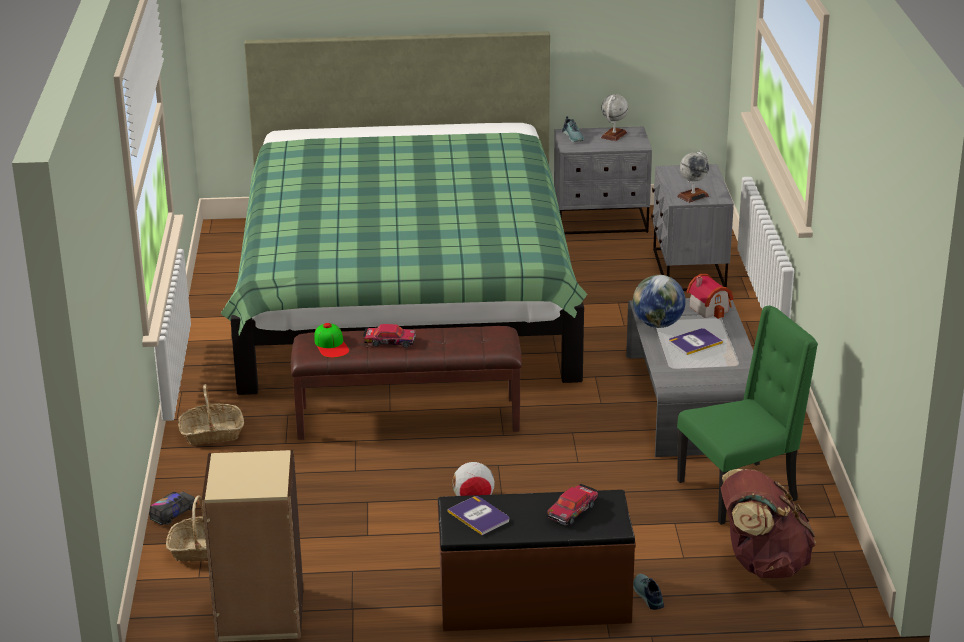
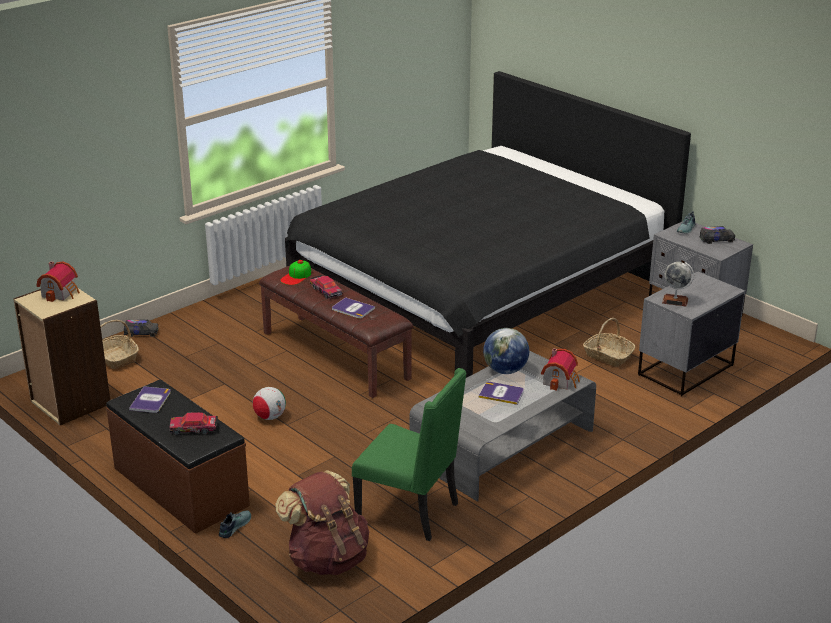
camera: 50 degrees right, 0 degrees up
(212, 433) = (236, 306): basket -> basket (608, 356)
(239, 465) = (61, 293): none -> toy house
(405, 295) = (479, 291): green bed -> black bed
(450, 343) = (352, 309): none -> book
(614, 135) = (716, 240): globe -> toy truck

